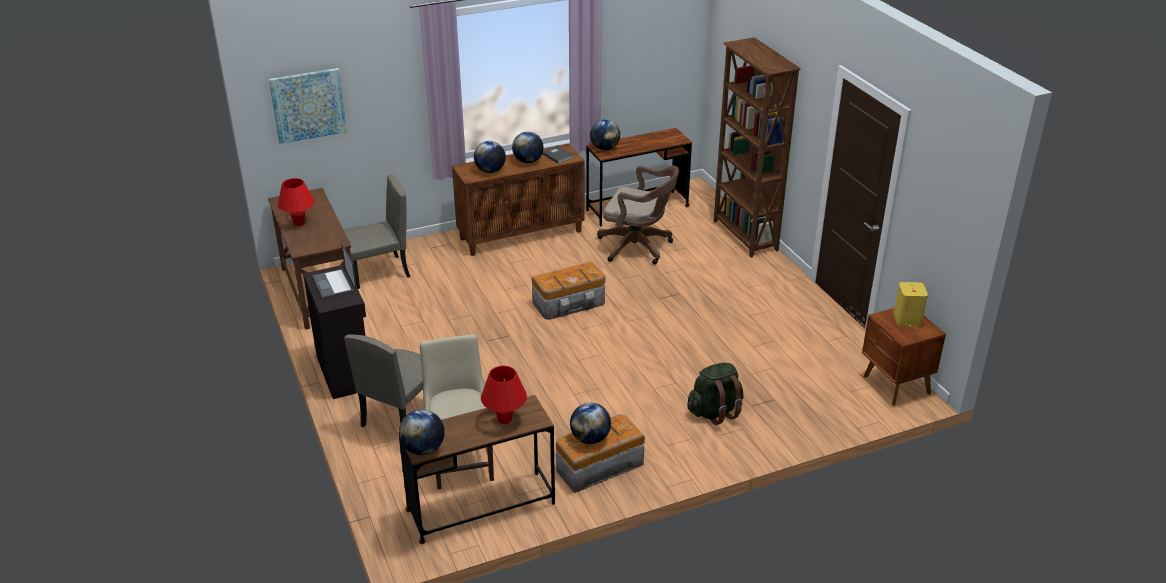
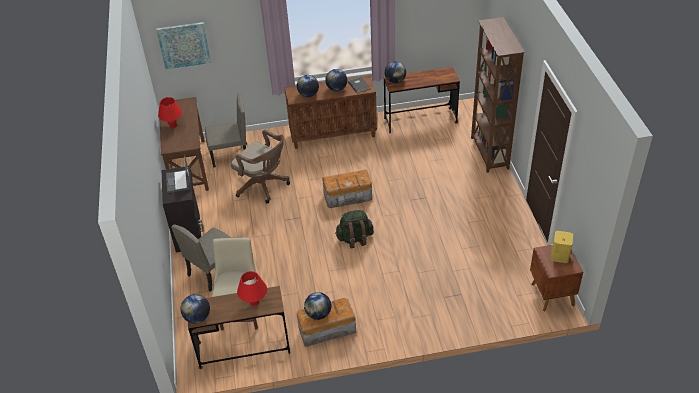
camera: 15 degrees right, 10 degrees up
(638, 247) = (410, 154): brown office chair -> brown office chair (264, 186)
(715, 412) = (417, 298): green backpack -> green backpack (355, 238)

